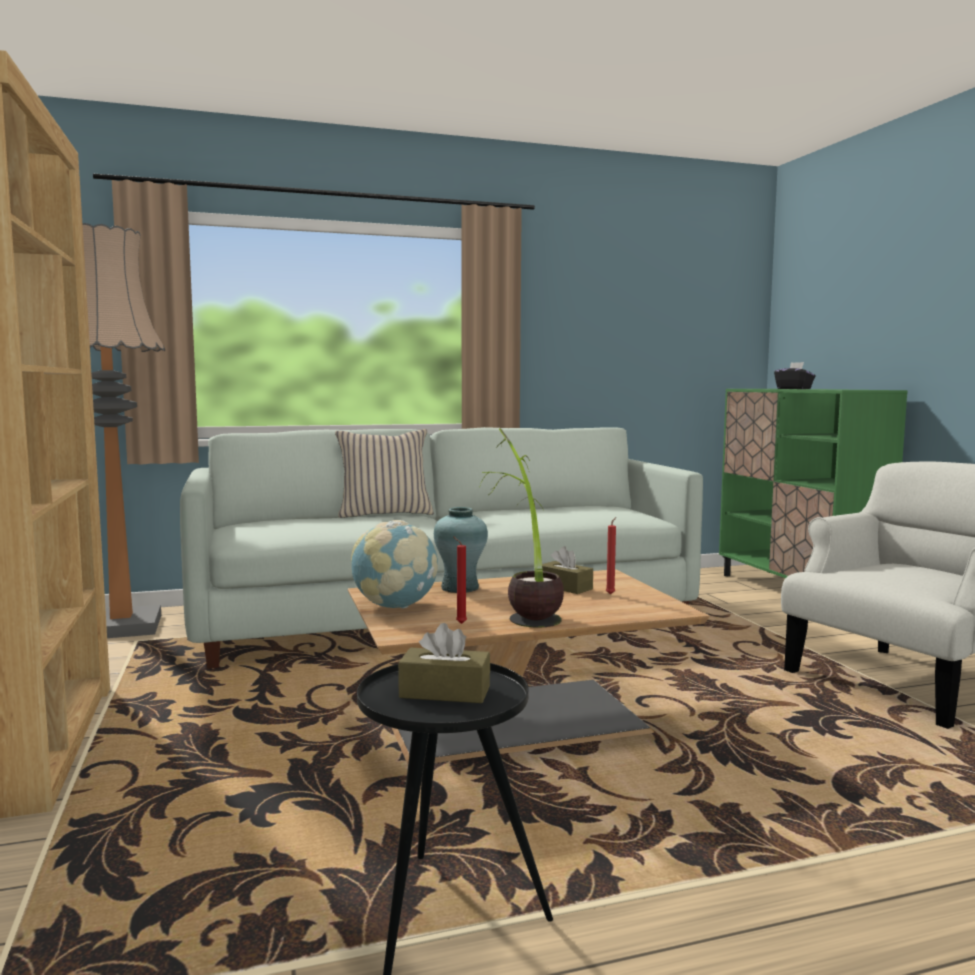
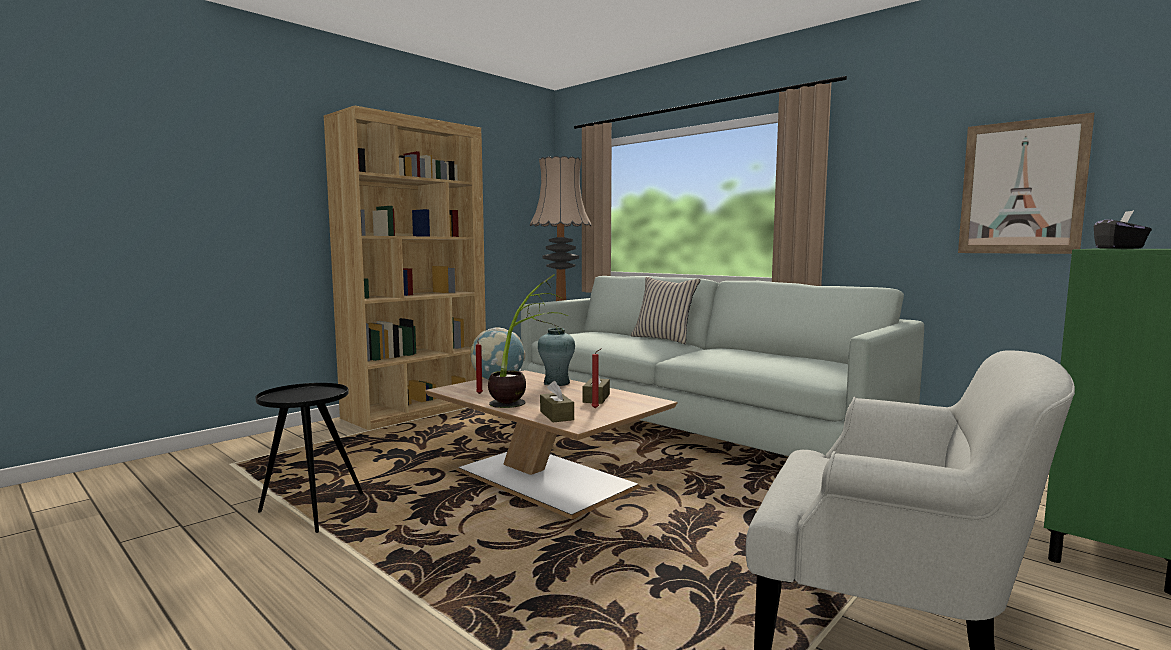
camera: 60 degrees right, 0 degrees up
(445, 692) = (306, 395): brown tissue box -> brown tissue box (556, 415)
(663, 337) = (1021, 187): none -> picture

